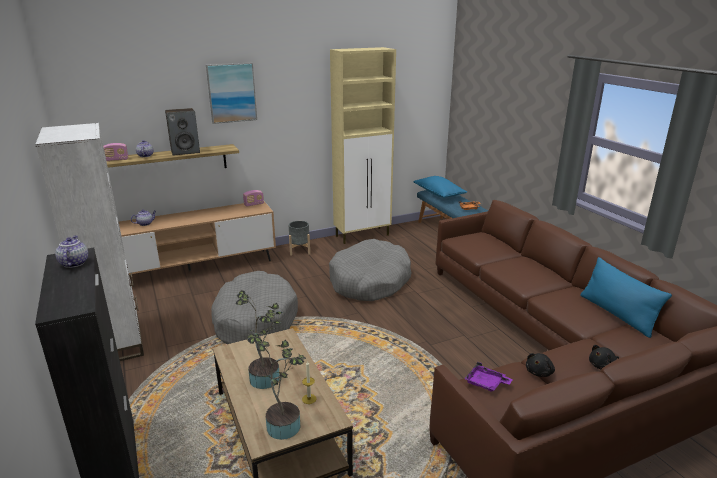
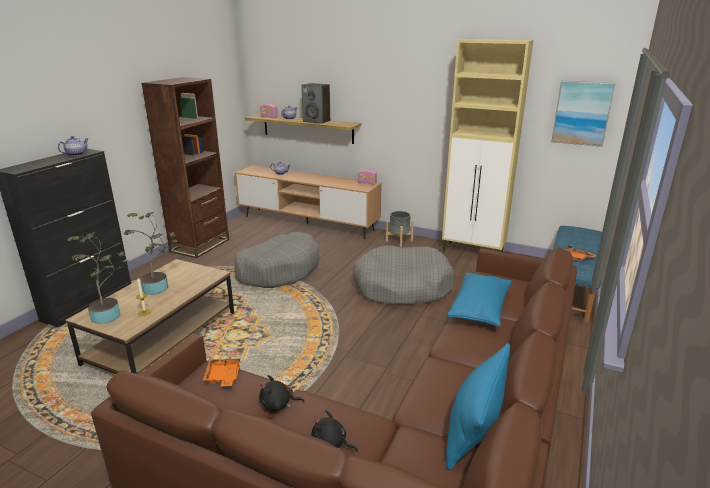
camera: 50 degrees right, 0 degrees up
(117, 343) = (200, 245): white bookcase -> brown bookcase
(231, 93) = (364, 75): picture -> picture (582, 113)
(439, 194) = (574, 234): blue pillow -> blue pillow (479, 309)
(486, 383) = (223, 377): purple tray -> orange tray

